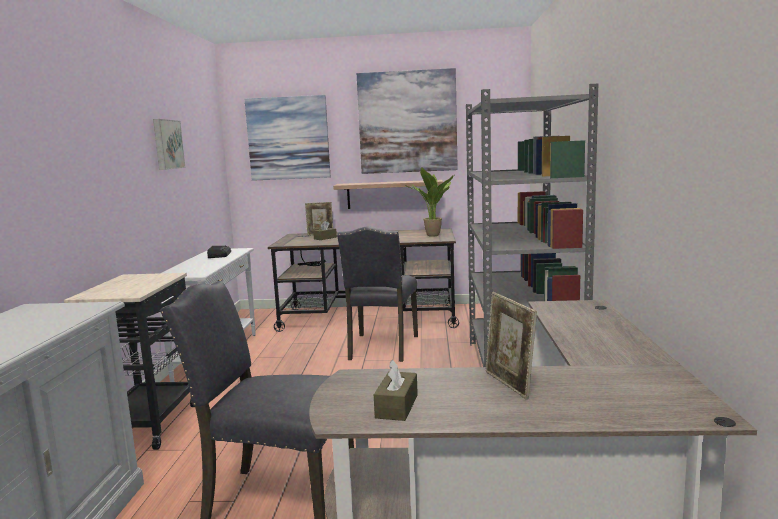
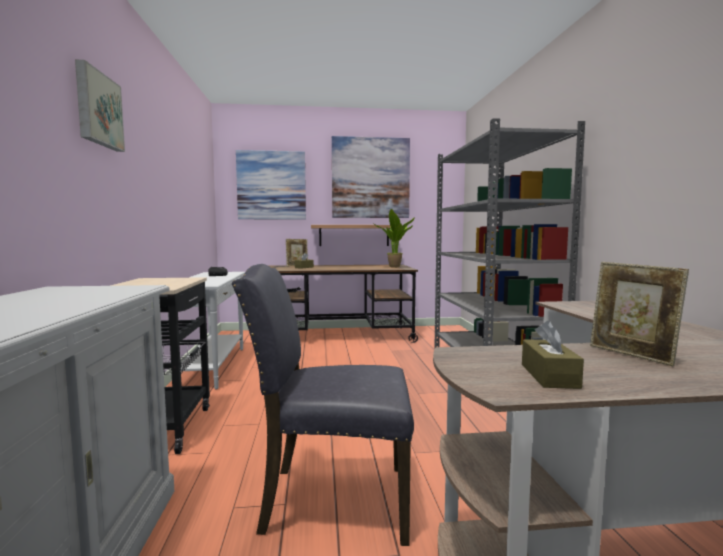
camera: 10 degrees left, 5 degrees down
(167, 144) = (177, 170): picture -> picture (97, 109)
(381, 348) = (362, 358): grey chair -> none

